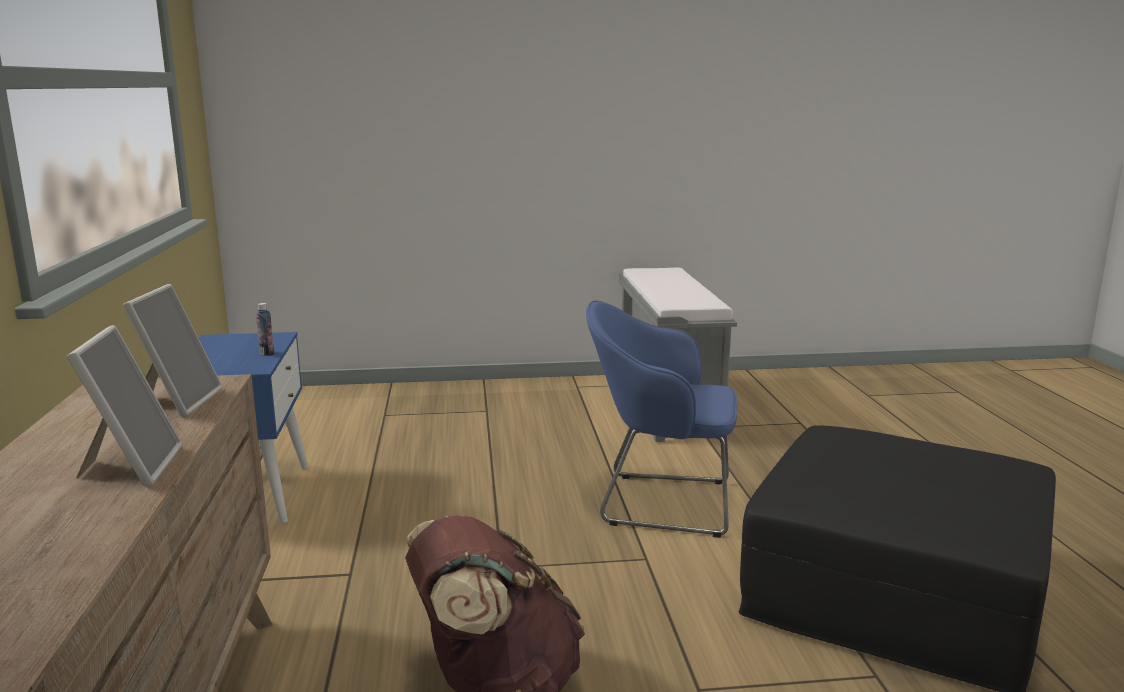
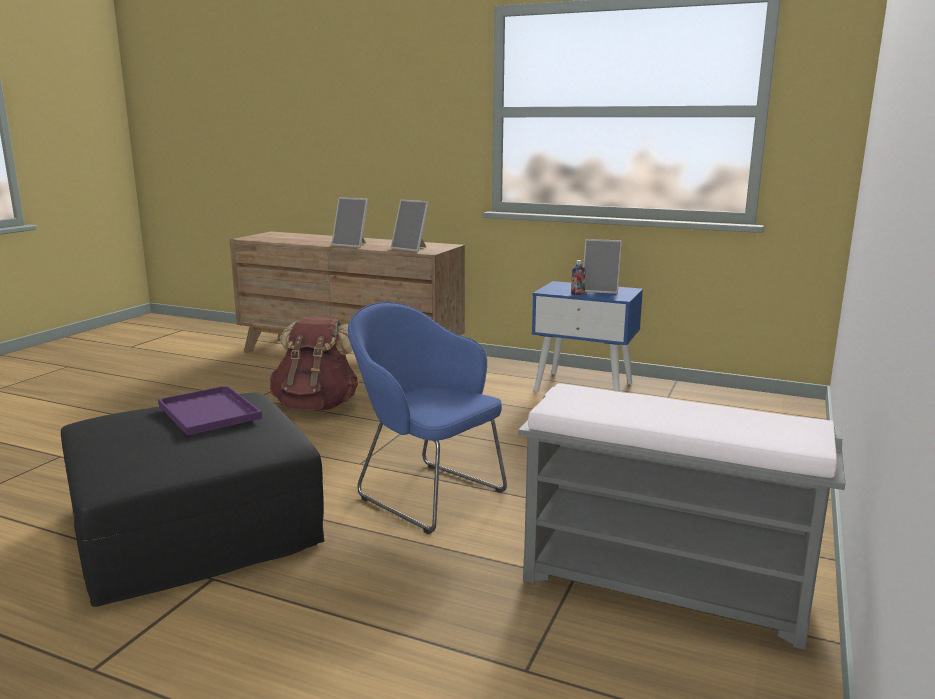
camera: 120 degrees right, 0 degrees up
(230, 347) = (600, 290): none -> picture frame
(659, 502) = (426, 493): blue armchair -> blue armchair turned 90 degrees counterclockwise
(867, 473) = (207, 411): none -> purple tray

